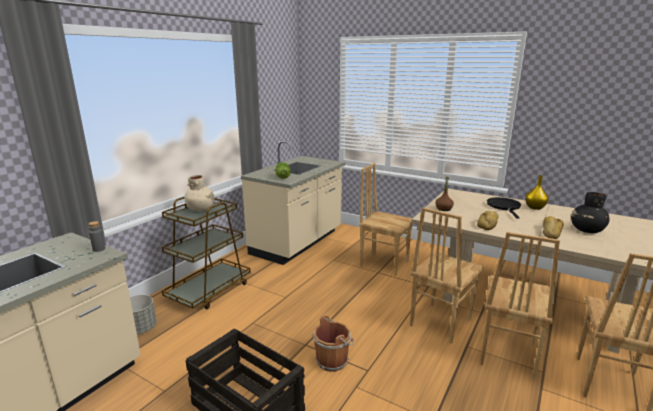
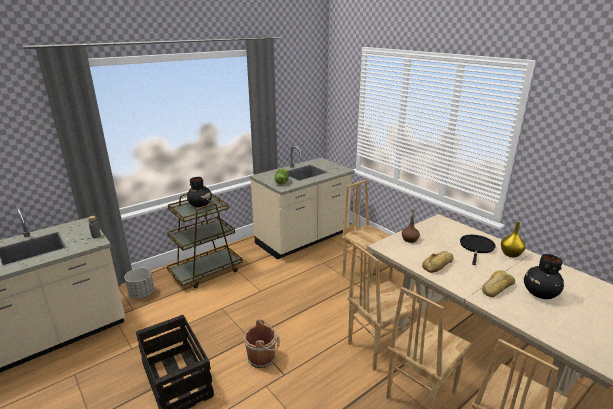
camera: 20 degrees right, 5 degrees up
(201, 209) = (200, 205): beige vase -> black vase

